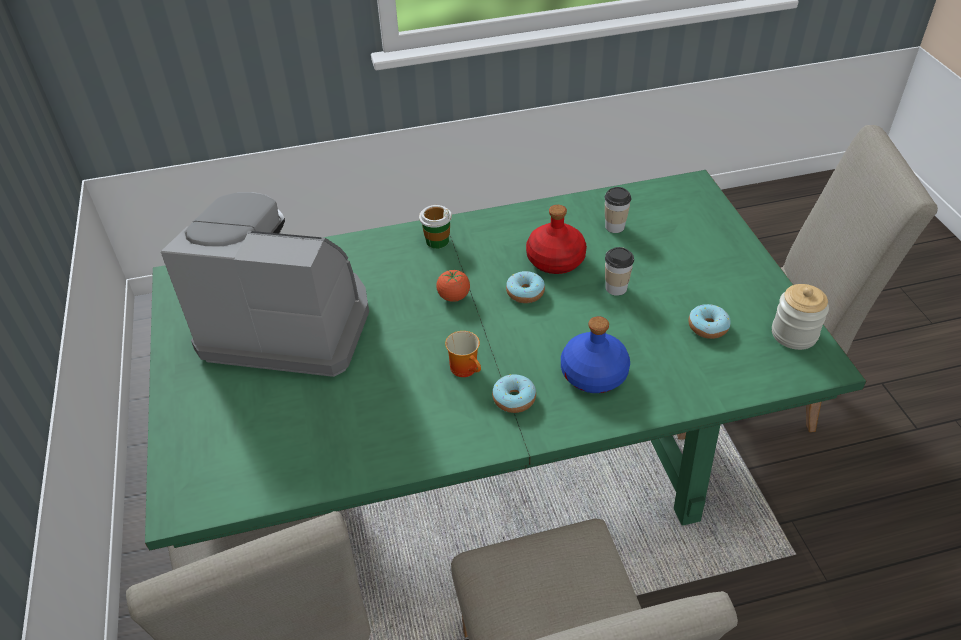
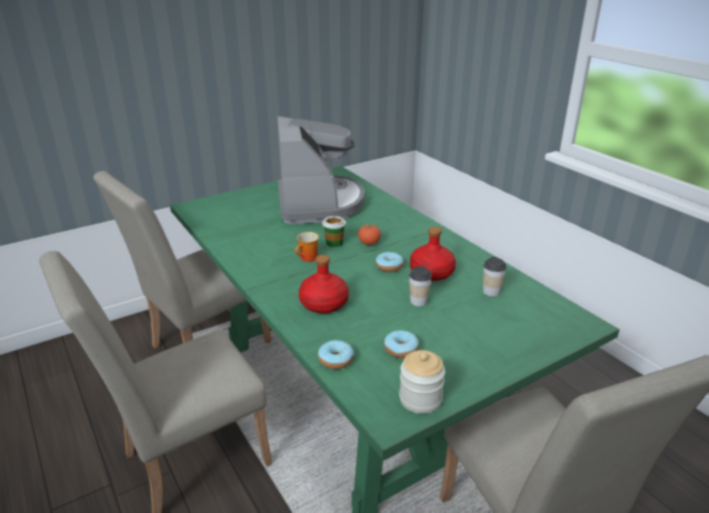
camera: 70 degrees right, 15 degrees down
(437, 241) = (418, 229): cup -> cup (334, 243)
(514, 399) = (289, 278): donut -> donut (336, 360)
(593, 374) = (323, 303): blue bottle -> red bottle

